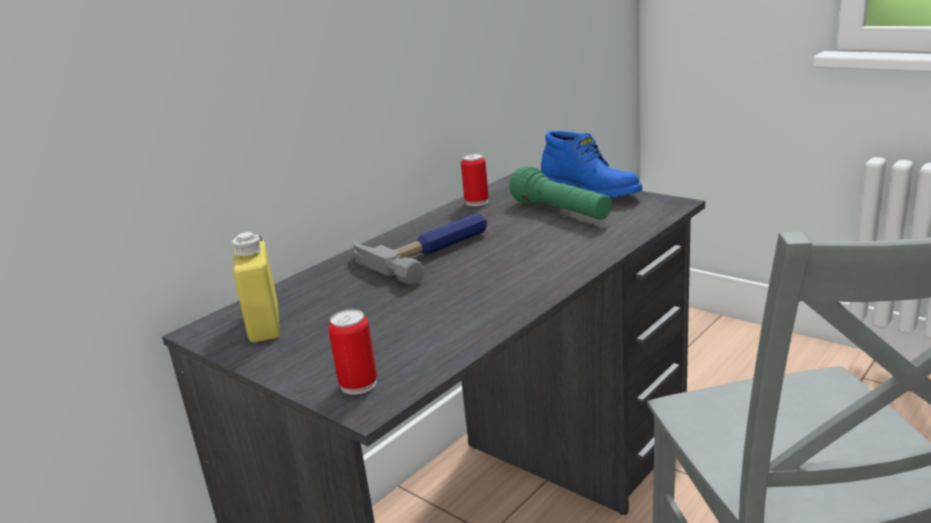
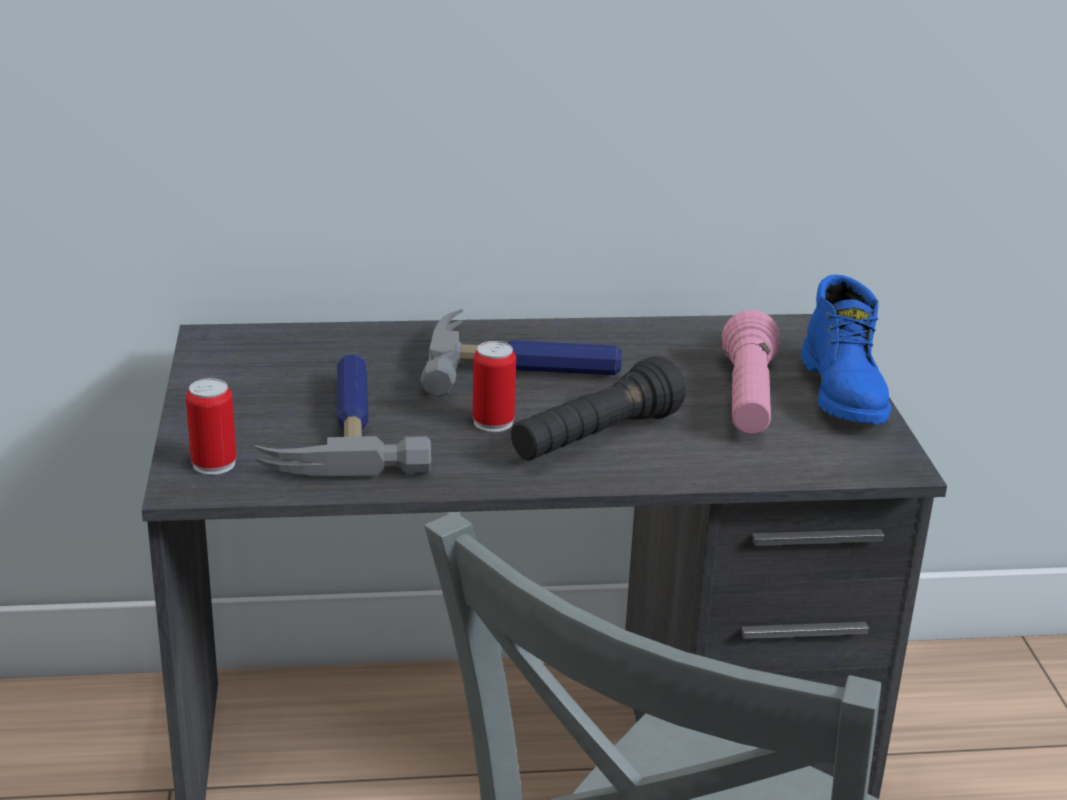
camera: 40 degrees right, 5 degrees up
(264, 324) = (258, 360): yellow bottle -> none
(396, 324) = (343, 428): none -> hammer
(476, 202) = (696, 332): can -> can (493, 422)
(536, 258) = (595, 439): none -> black flashlight
(561, 212) = (748, 400): green flashlight -> pink flashlight

